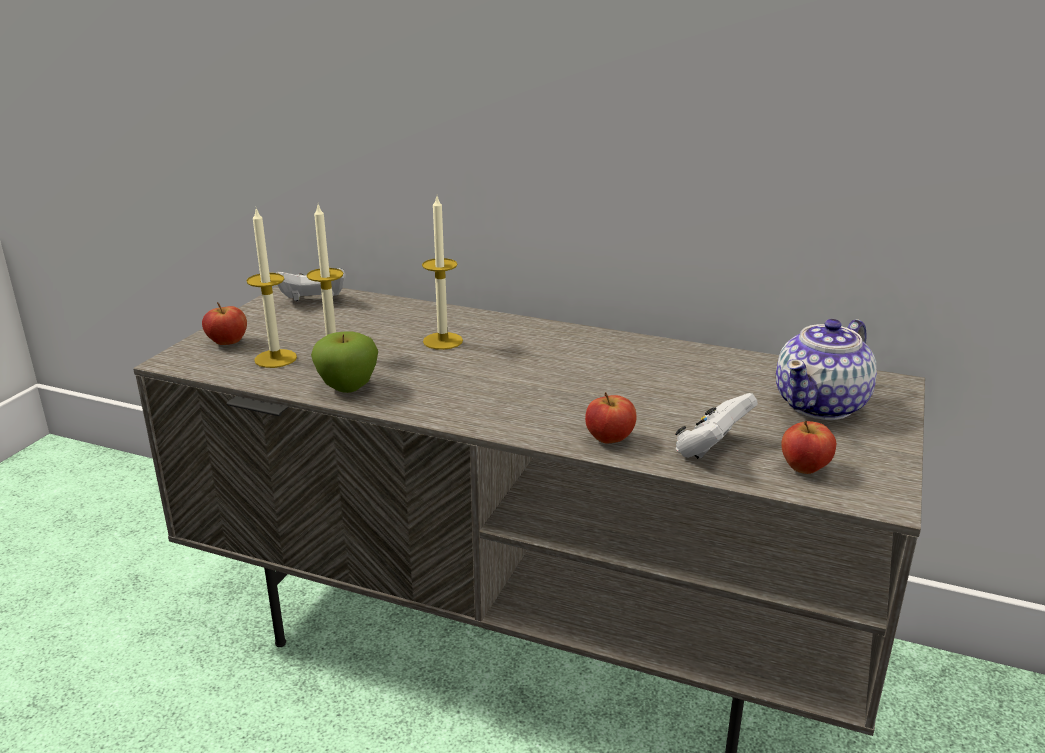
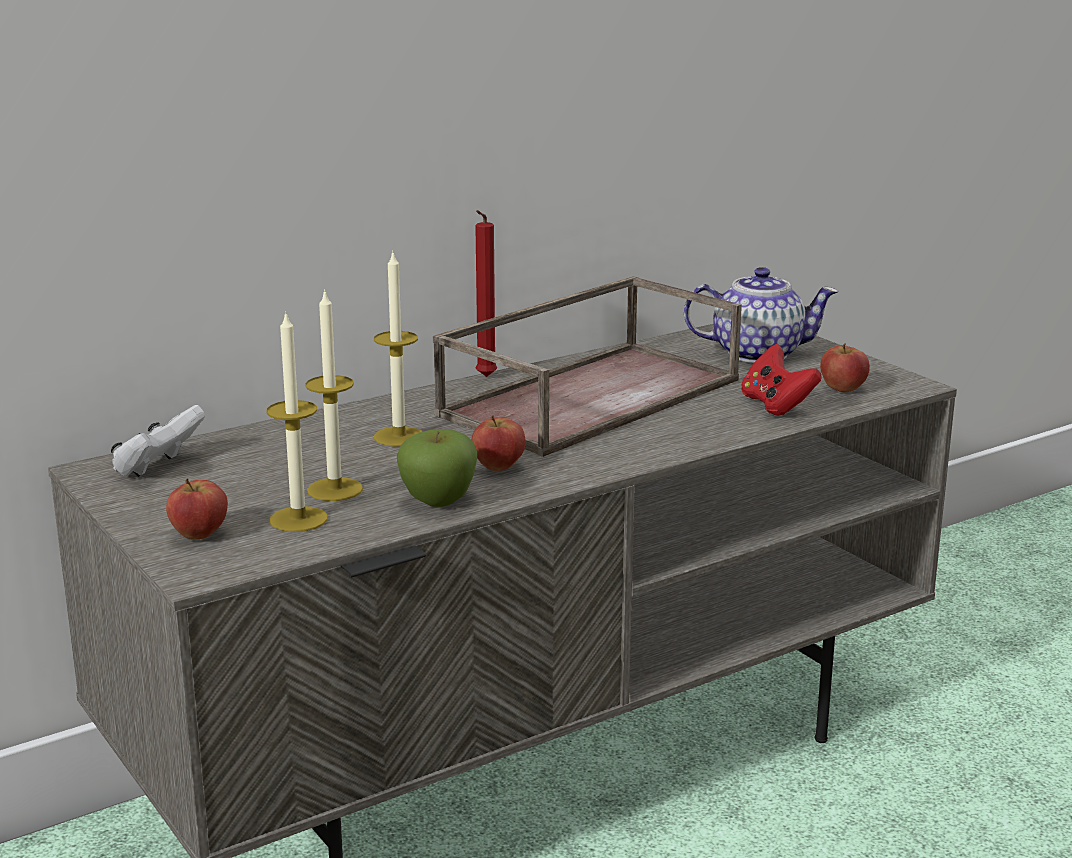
camera: 55 degrees left, 5 degrees down
(588, 330) = (484, 378): none -> red candle
(609, 439) = (712, 431): apple -> apple (499, 467)
(612, 373) = (590, 395): none -> brown tray
(711, 449) = (776, 405): white game controller -> red game controller
(822, 405) = (756, 353): teapot -> teapot turned 75 degrees counterclockwise

